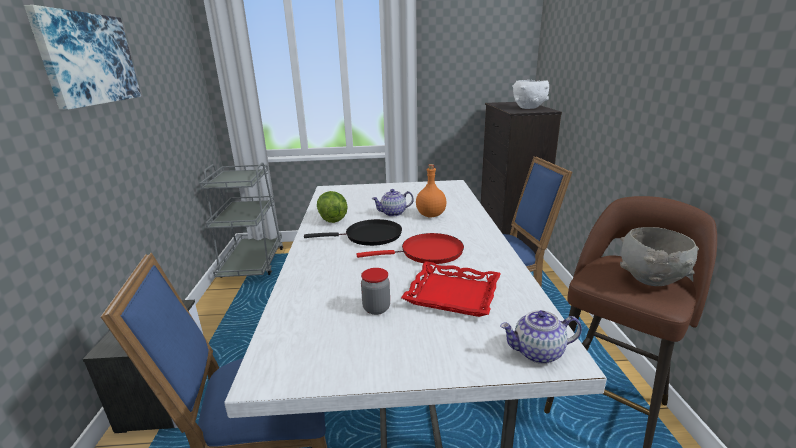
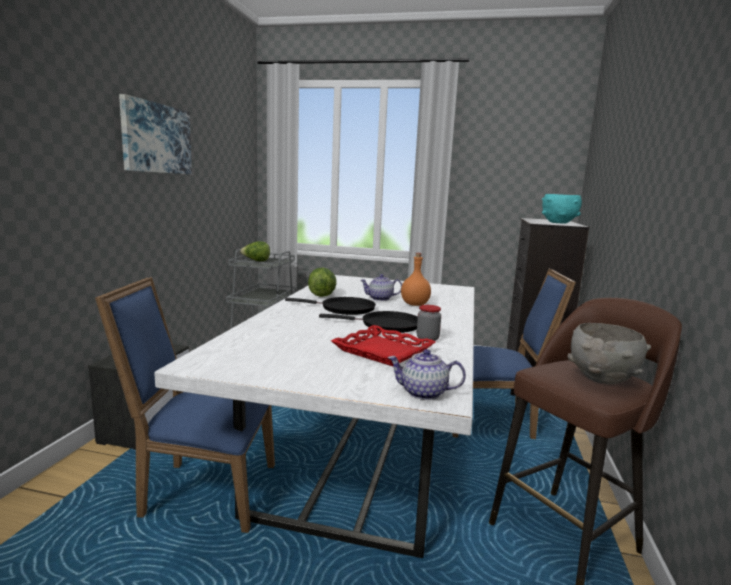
camera: 15 degrees right, 10 degrees down
(228, 178) = (256, 261): none -> lettuce
(376, 308) = (309, 348): jar -> jar (427, 339)
(427, 253) = (386, 325): red frying pan -> black frying pan
(529, 108) = (559, 223): white bowl -> turquoise bowl

